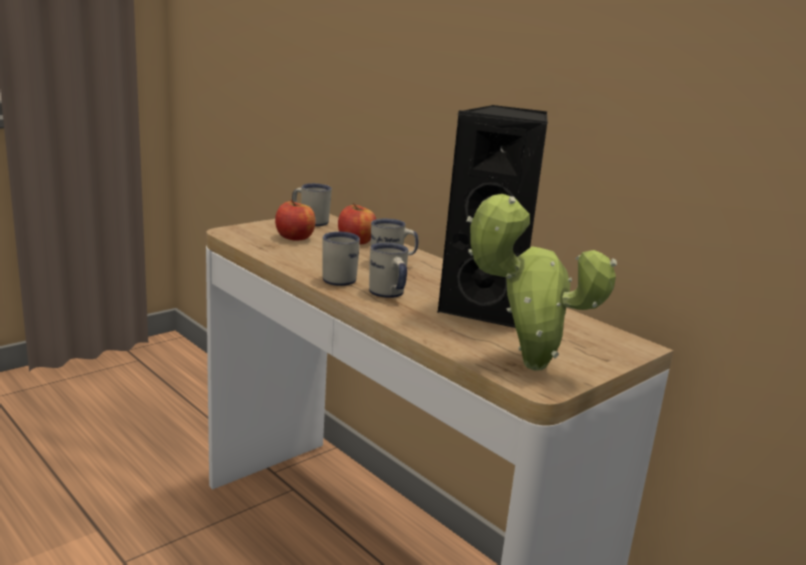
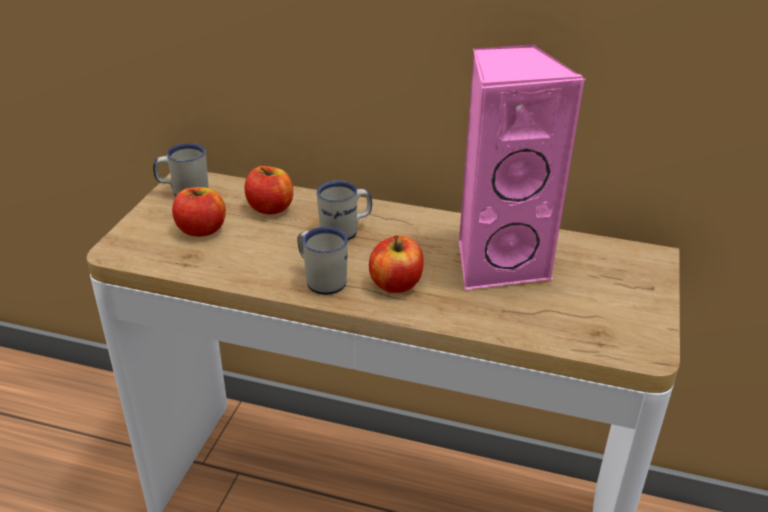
camera: 30 degrees left, 15 degrees up
(388, 295) = (396, 284): white mug -> apple
(487, 309) = (498, 262): black speaker -> pink speaker
(525, 365) = (607, 329): potted plant -> none

